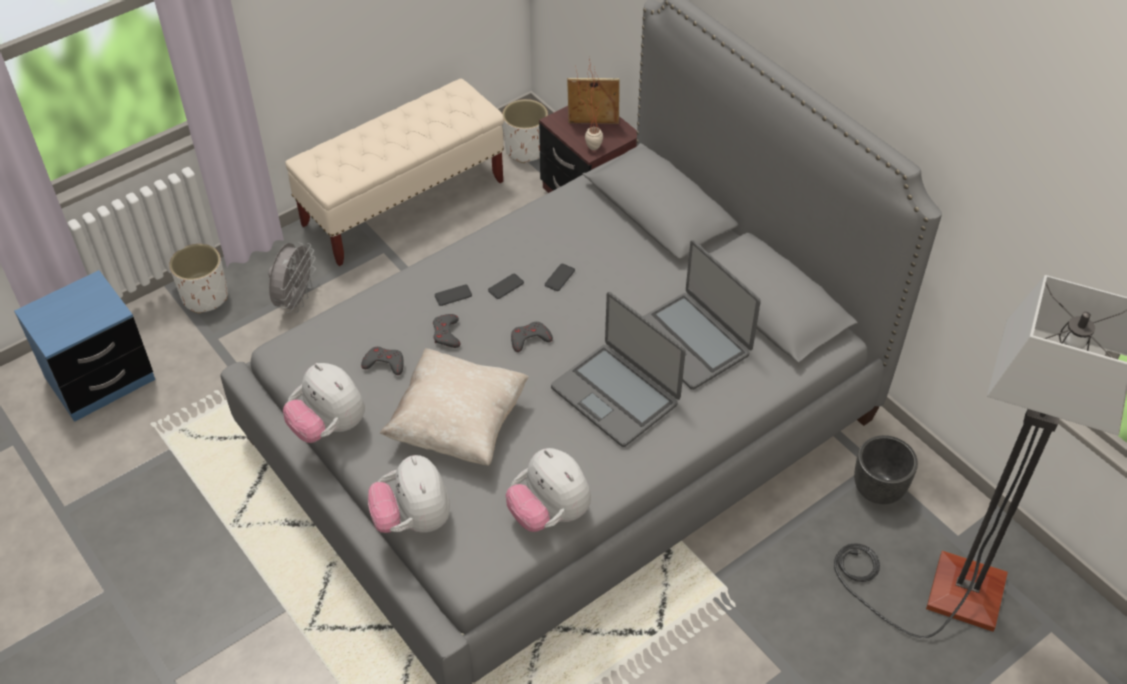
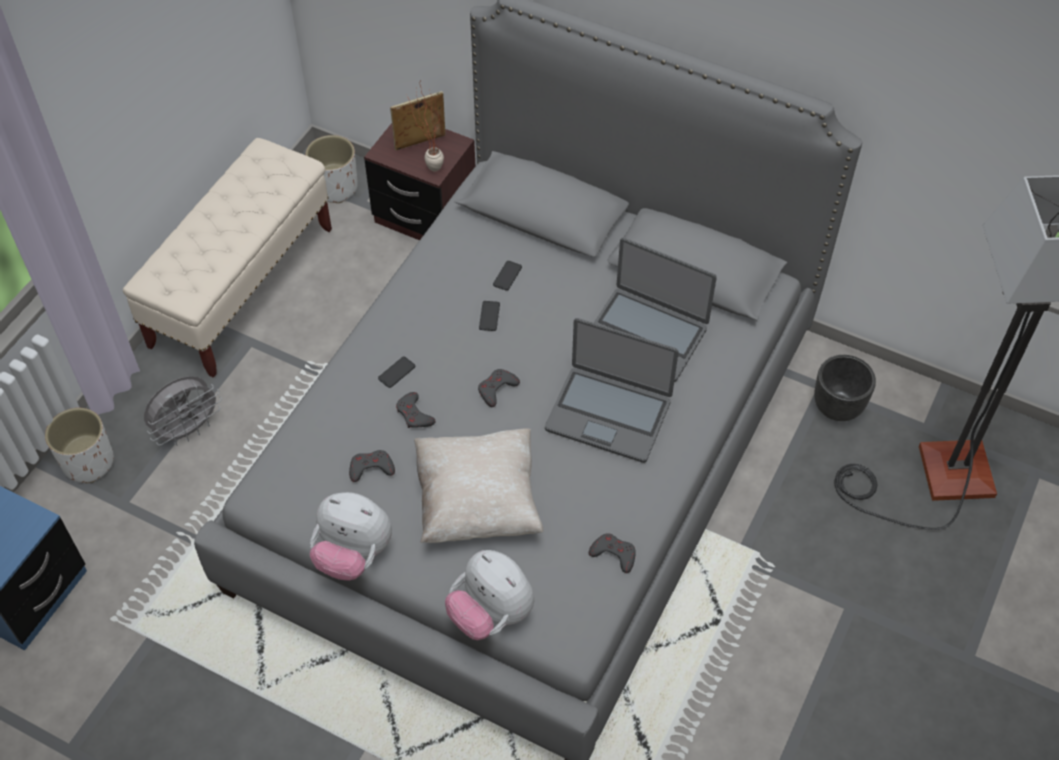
camera: 25 degrees left, 5 degrees up
(295, 300) = (188, 430): grey fan -> grey fan turned 60 degrees clockwise
(506, 286) = (443, 344): phone -> phone (507, 276)
(549, 513) = (614, 554): plush toy -> grey game controller

